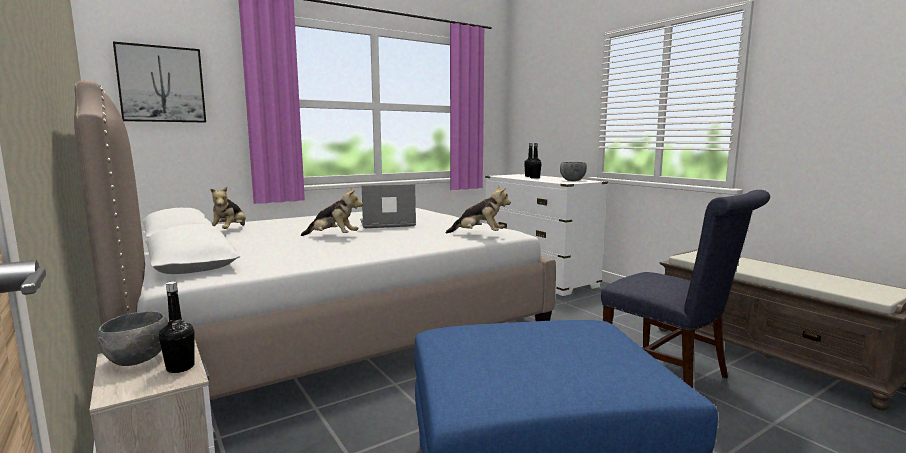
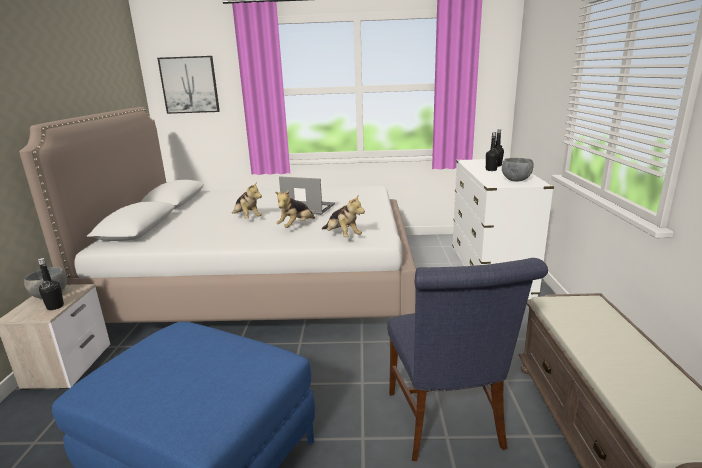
camera: 35 degrees right, 10 degrees up
(230, 231) = (207, 200): plush toy -> plush toy (296, 226)

